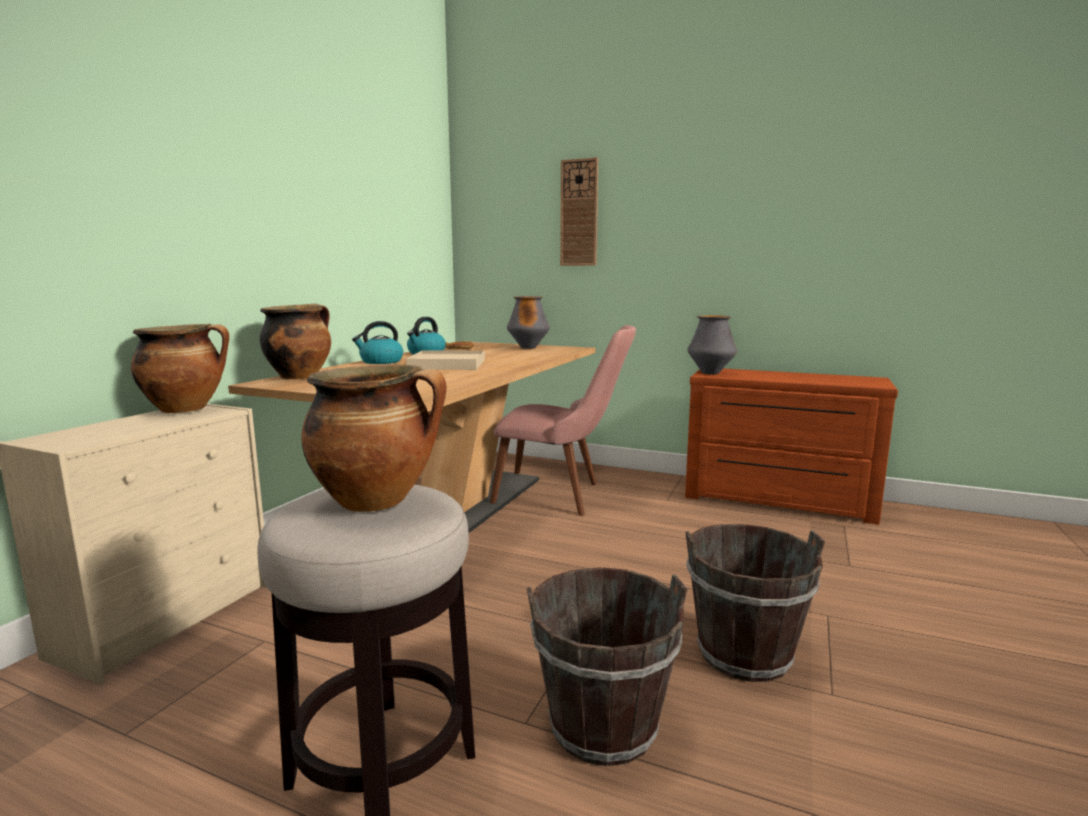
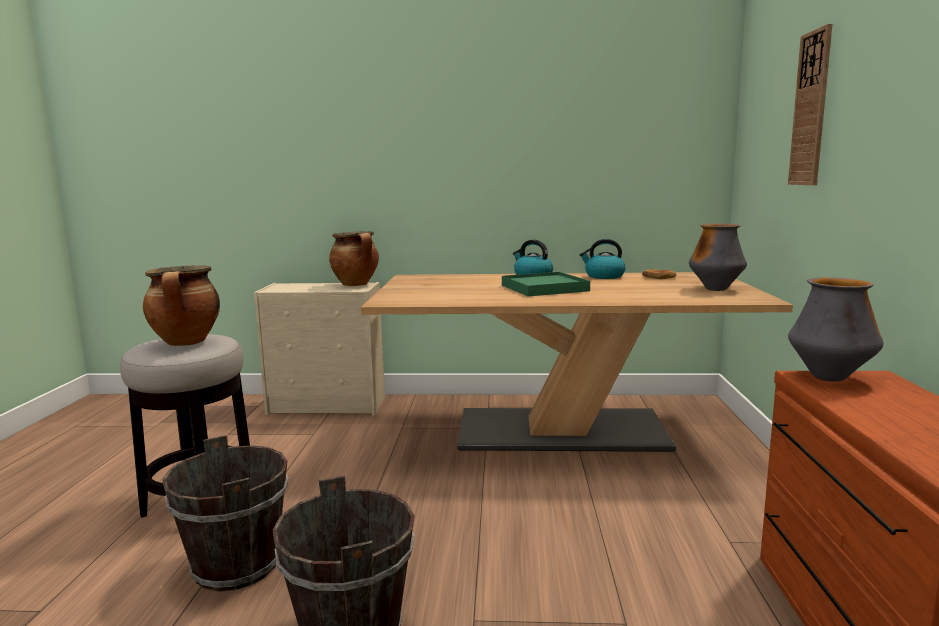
camera: 70 degrees right, 0 degrees up
(300, 376) = (440, 276): cooking pot -> none
(448, 364) = (544, 288): beige tray -> green tray
(562, 496) = (648, 472): pink chair -> none

